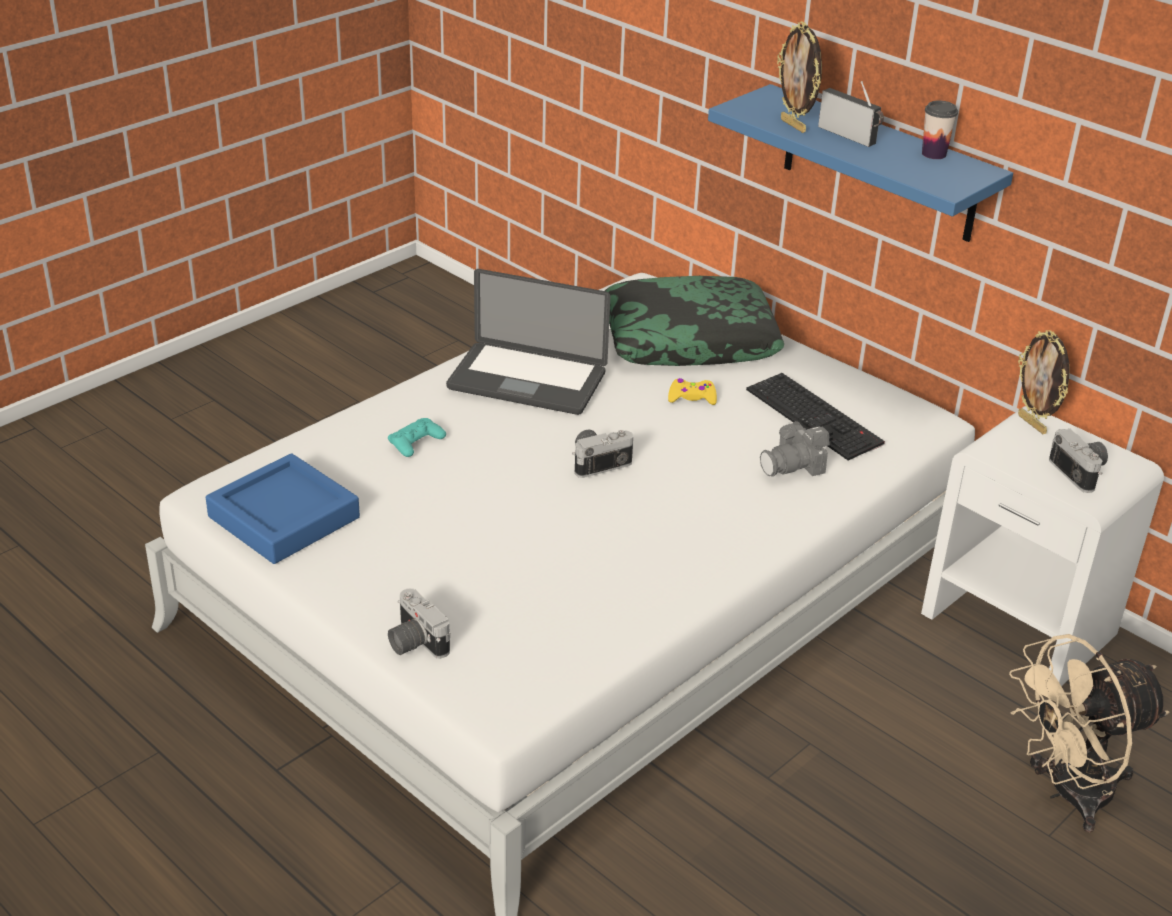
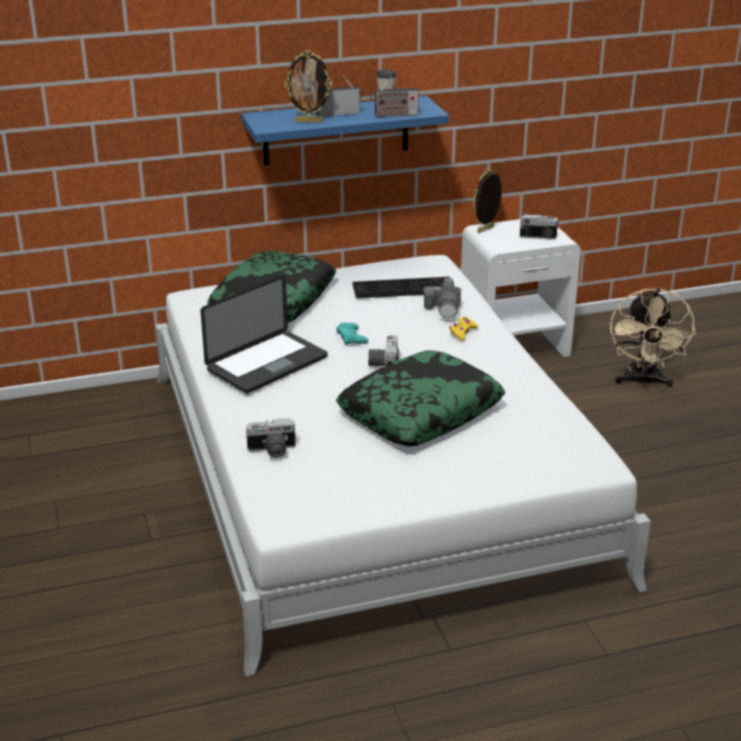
camera: 60 degrees left, 5 degrees down
(284, 517) = (339, 496): blue tray -> none
(413, 642) = (515, 478): camera -> camera (272, 451)
(416, 442) = (299, 422): turquoise game controller -> turquoise game controller (351, 337)
(513, 523) = (420, 412): none -> pillow
(691, 397) = (343, 317): yellow game controller -> yellow game controller (462, 332)
(895, 169) = (394, 115): none -> radio
(1033, 424) = (486, 230): picture frame -> picture frame turned 135 degrees clockwise

